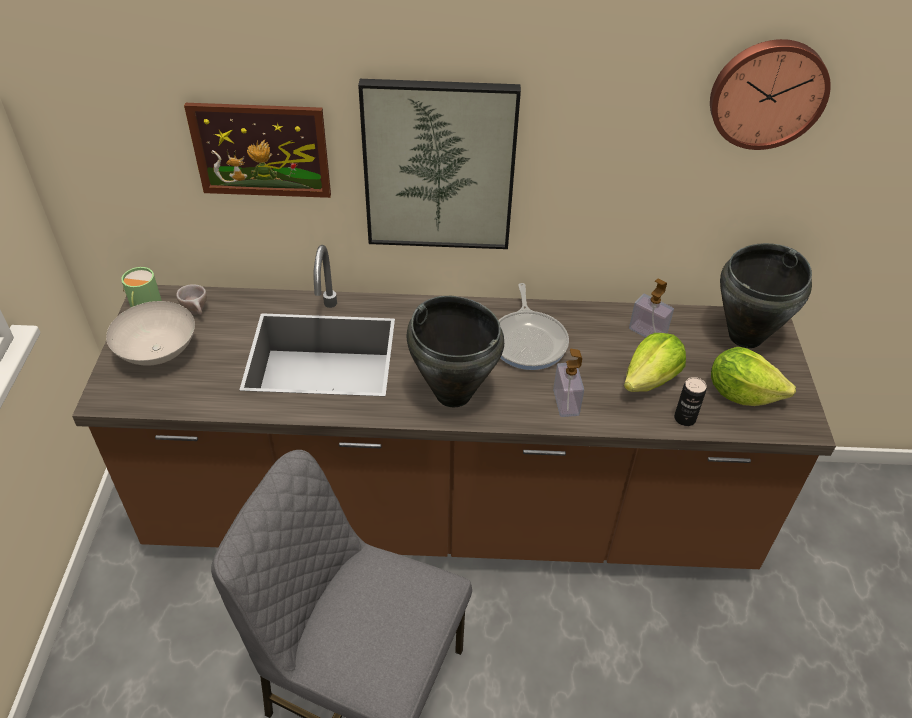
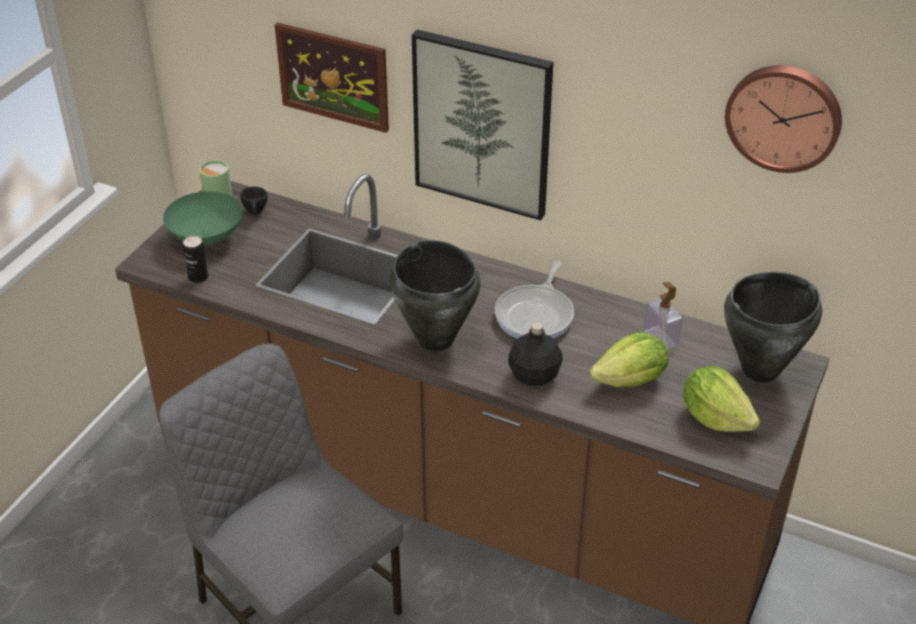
camera: 25 degrees right, 5 degrees down
(158, 353) = (206, 238): white bowl -> green bowl
(197, 312) = (256, 213): beige cup -> black cup
(566, 402) = (534, 376): soap dispenser -> black bottle
(684, 418) = (640, 422): can -> can (198, 277)

